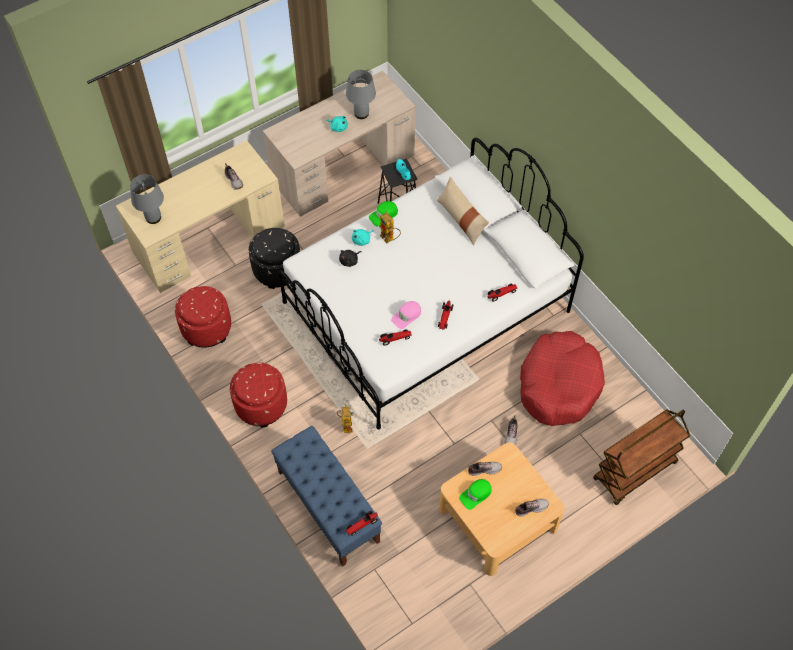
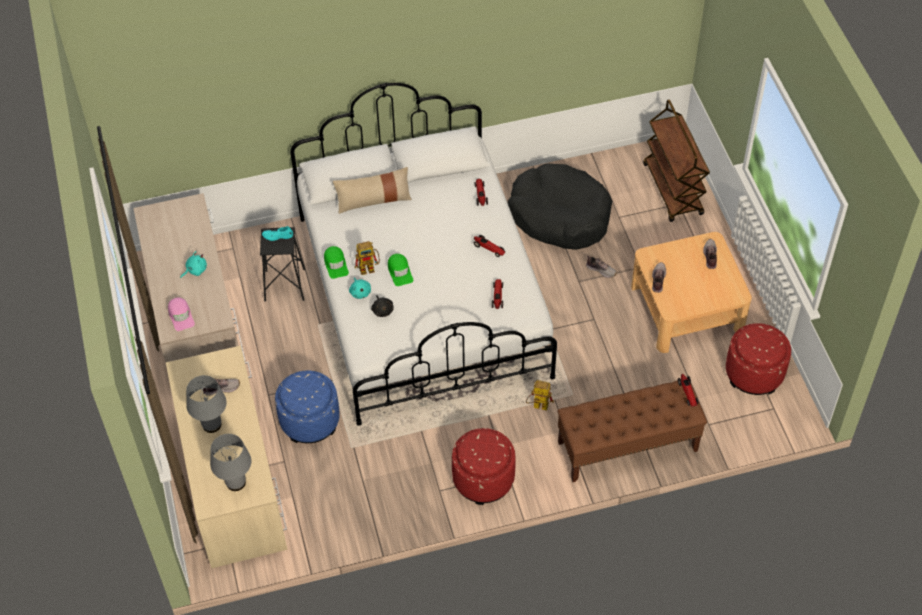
camera: 70 degrees left, 5 degrees down
(206, 328) = (359, 510): red ottoman -> red ottoman (754, 373)
(277, 269) = (309, 420): black ottoman -> blue ottoman
(328, 506) = (627, 446): blue bench -> brown bench
(362, 114) = (187, 243): grey table lamp -> grey table lamp (212, 424)
(406, 316) = (474, 279): pink cap -> pink cap (181, 316)
(476, 494) = (682, 294): green cap -> green cap (400, 272)
(559, 384) = (559, 215): red dog bed -> black dog bed

